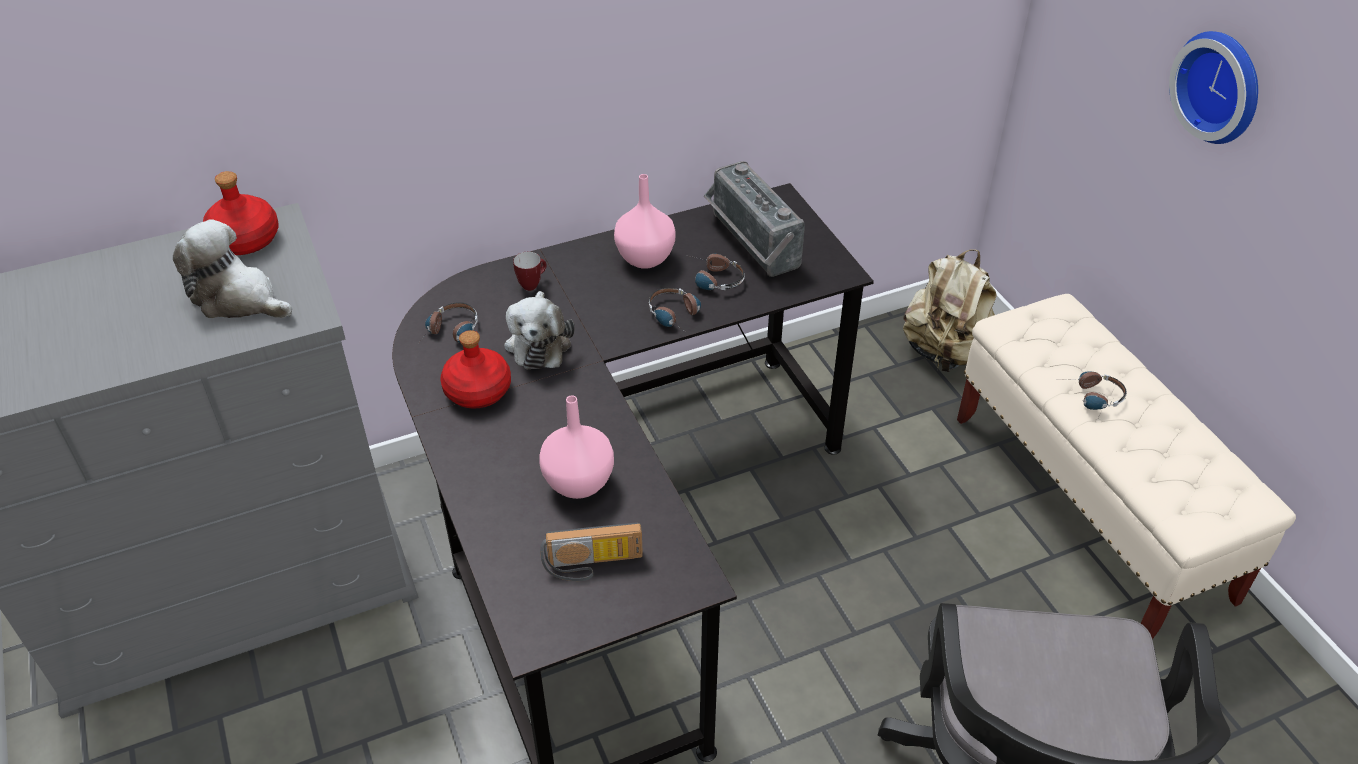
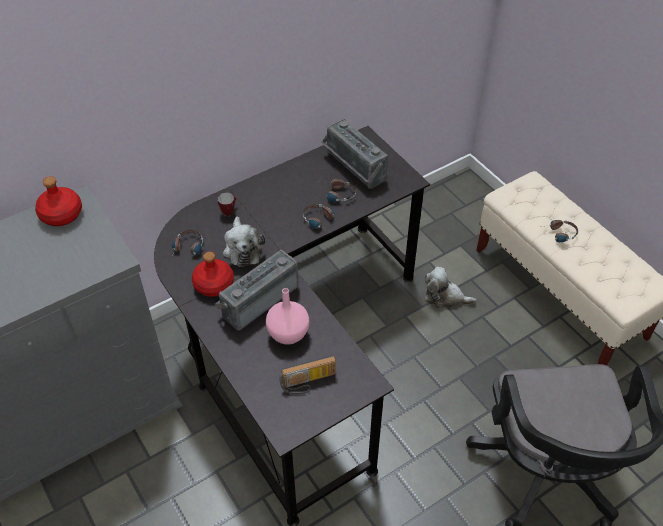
camera: 10 degrees left, 5 degrees up
(238, 299) = (70, 254): plush toy -> plush toy (445, 297)
(543, 422) = (258, 299): none -> radio
(646, 259) = (293, 186): pink vase -> none
(944, 352) = (461, 209): beige backpack -> none
(1222, 86) = (620, 53): wall clock -> none

